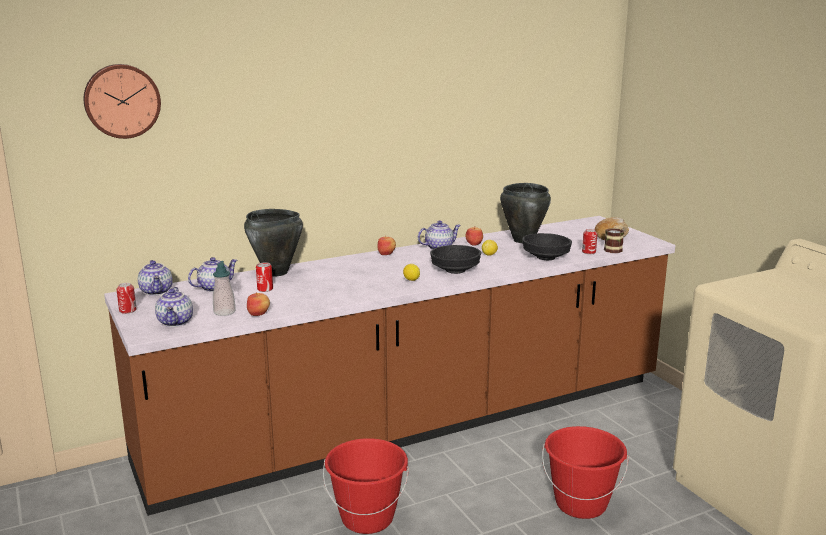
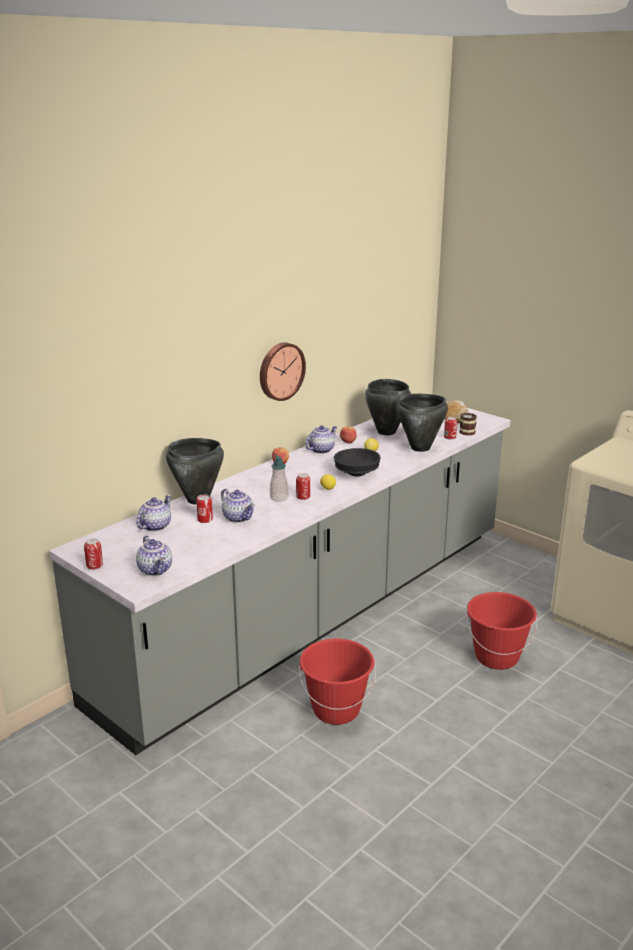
camera: 20 degrees left, 5 degrees up
(122, 101) = (56, 356): wall clock -> wall clock (280, 371)
(157, 291) = (102, 539): teapot -> teapot (239, 518)
(224, 312) = (191, 551): soap dispenser -> soap dispenser (279, 498)
(259, 314) = (225, 547): apple -> none
(379, 283) = (303, 496): none -> can
(413, 422) = (316, 613): brown counter -> grey counter
(546, 258) = (420, 448): black bowl -> black cooking pot

